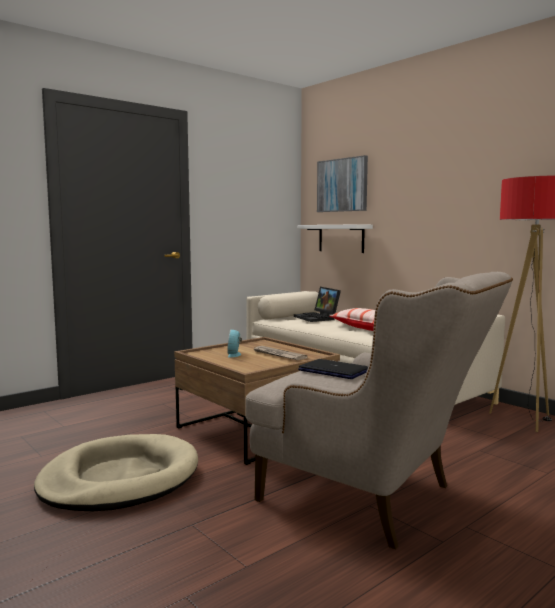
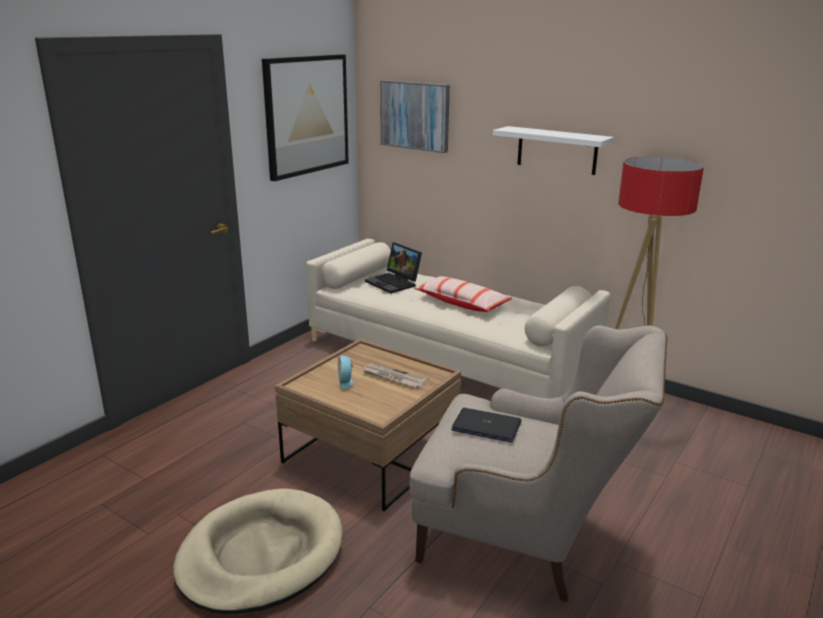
camera: 15 degrees left, 15 degrees up
(256, 184) = (306, 115): none -> picture
(341, 238) = (414, 180): white shelf -> white shelf (557, 150)

